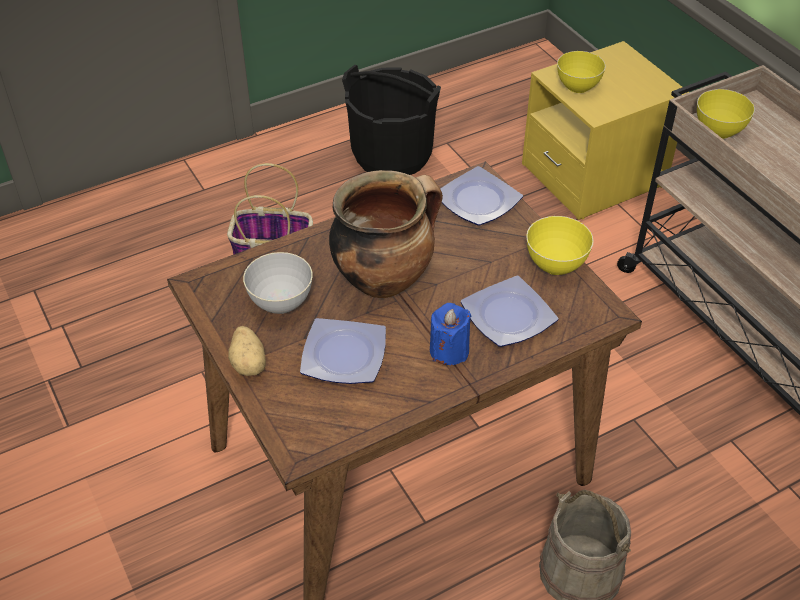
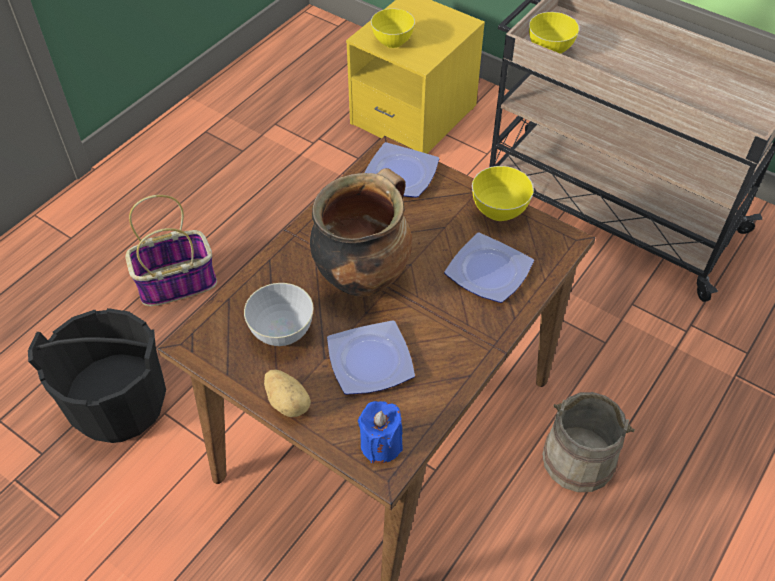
camera: 25 degrees left, 5 degrees up
(392, 154) = (232, 149): black bucket -> black bucket (119, 403)
(449, 350) = (458, 322): blue candle -> blue candle (381, 444)

